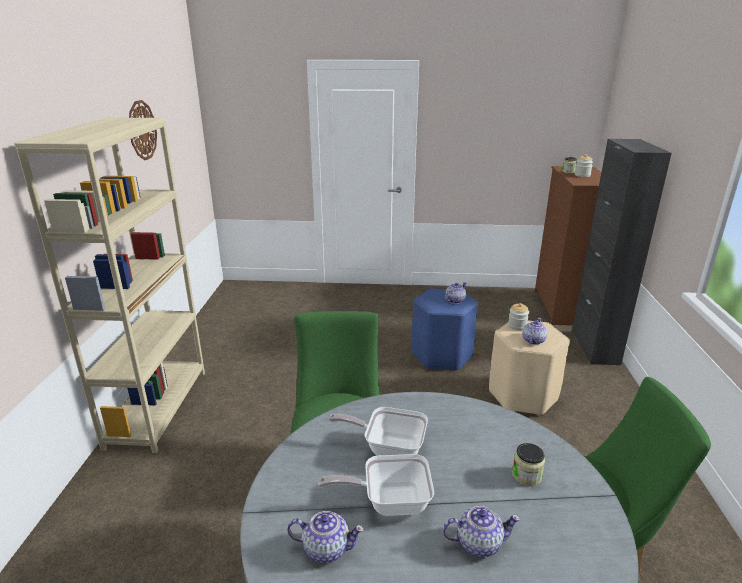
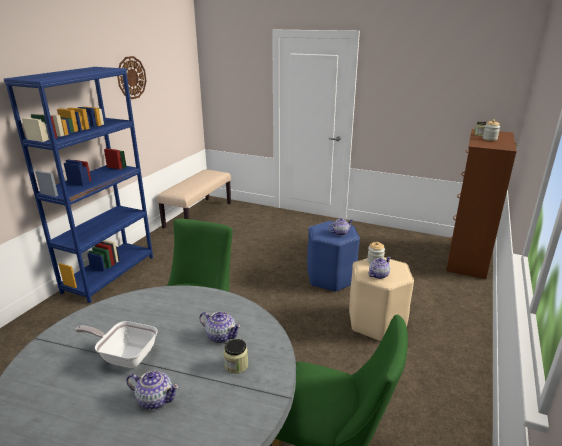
camera: 20 degrees right, 0 degrees up
(158, 407) = (110, 274): beige bookcase -> blue bookcase
(227, 307) = (198, 215): none -> beige bench
(326, 548) = (59, 373): teapot -> teapot (221, 336)
(388, 448) = (160, 321): frying pan -> none
(595, 347) = (474, 297): black cabinet -> none

